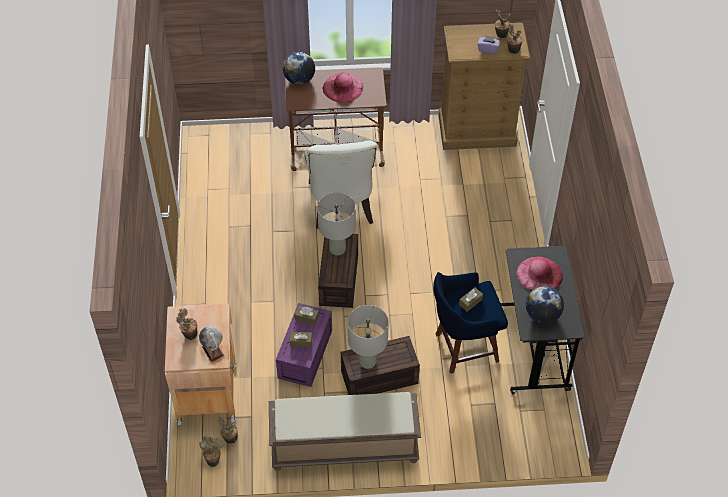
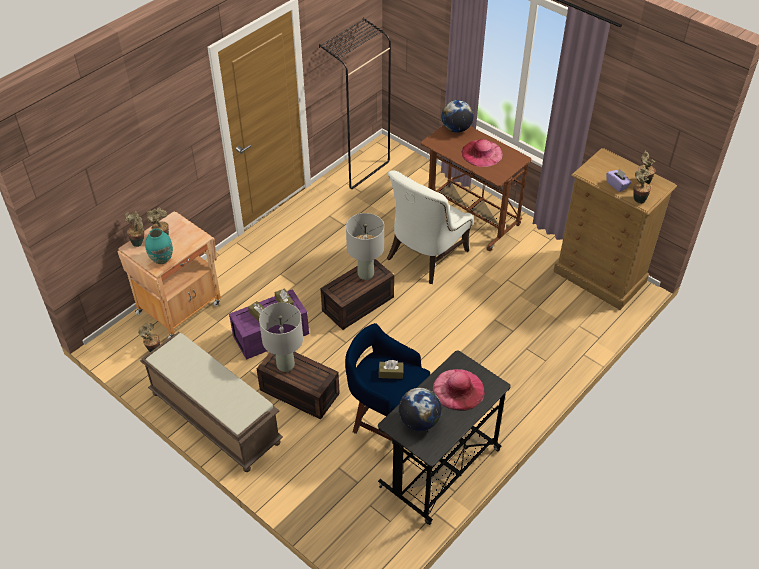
camera: 45 degrees right, 5 degrees down
(201, 169) = (358, 168): none -> black clothes rack
(213, 351) = (161, 259): globe -> turquoise vase
(213, 460) = (127, 354): potted plant -> potted plant (139, 242)

